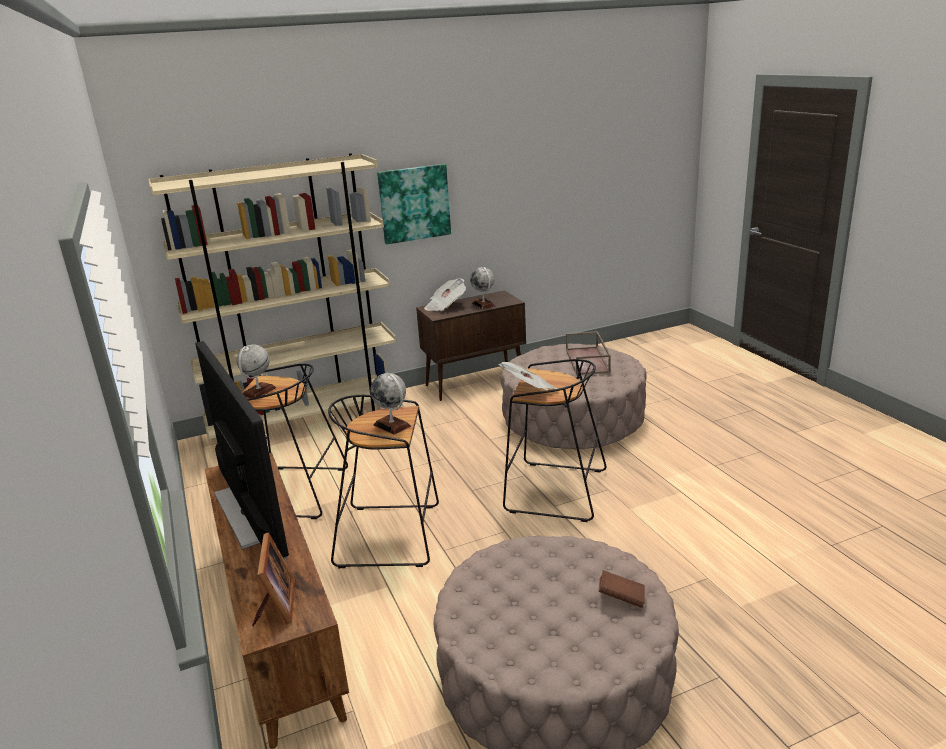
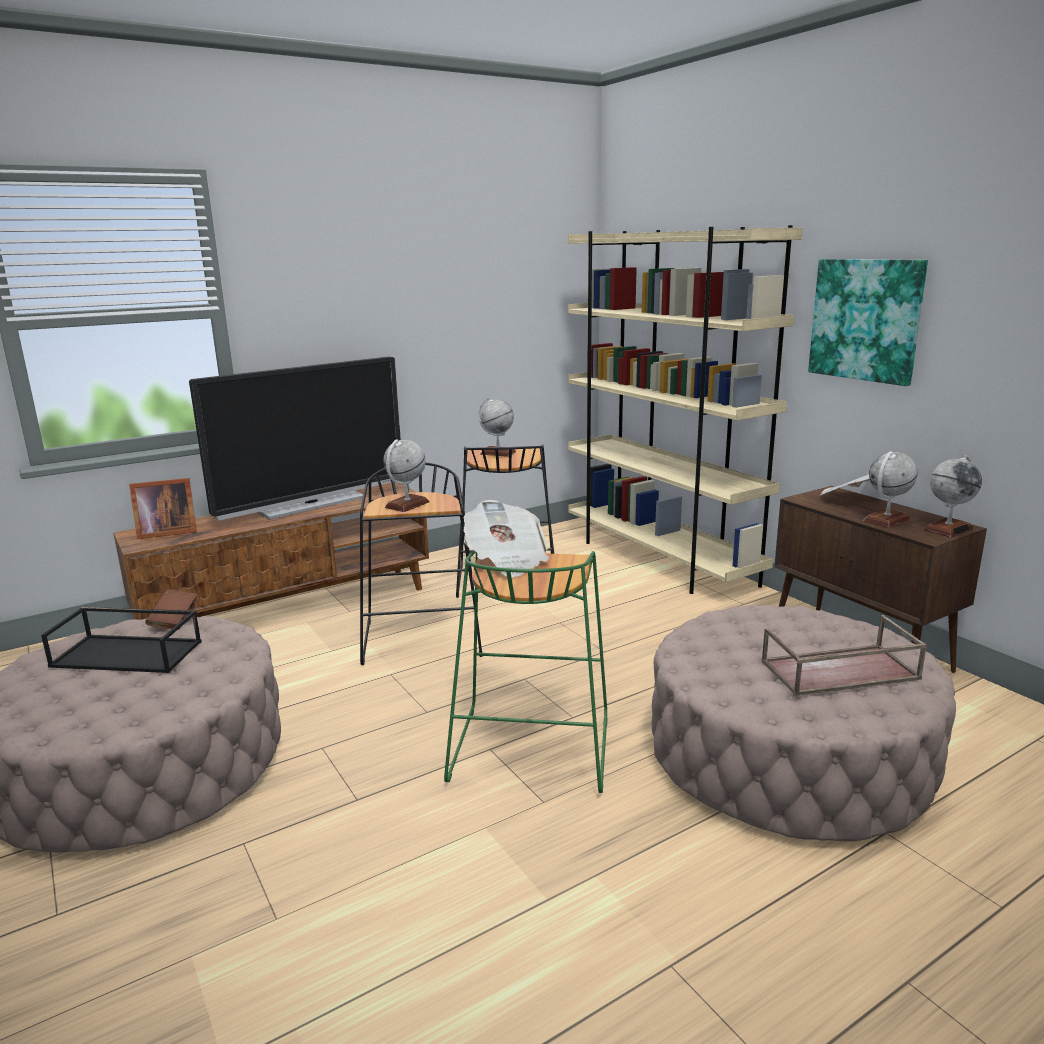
camera: 80 degrees right, 5 degrees down
(503, 296) = (948, 529): none -> globe
(524, 604) = (129, 653): none -> black tray
(553, 491) = (529, 746): black stool -> green stool
(621, 598) = (95, 712): brown book -> brown book (174, 621)

